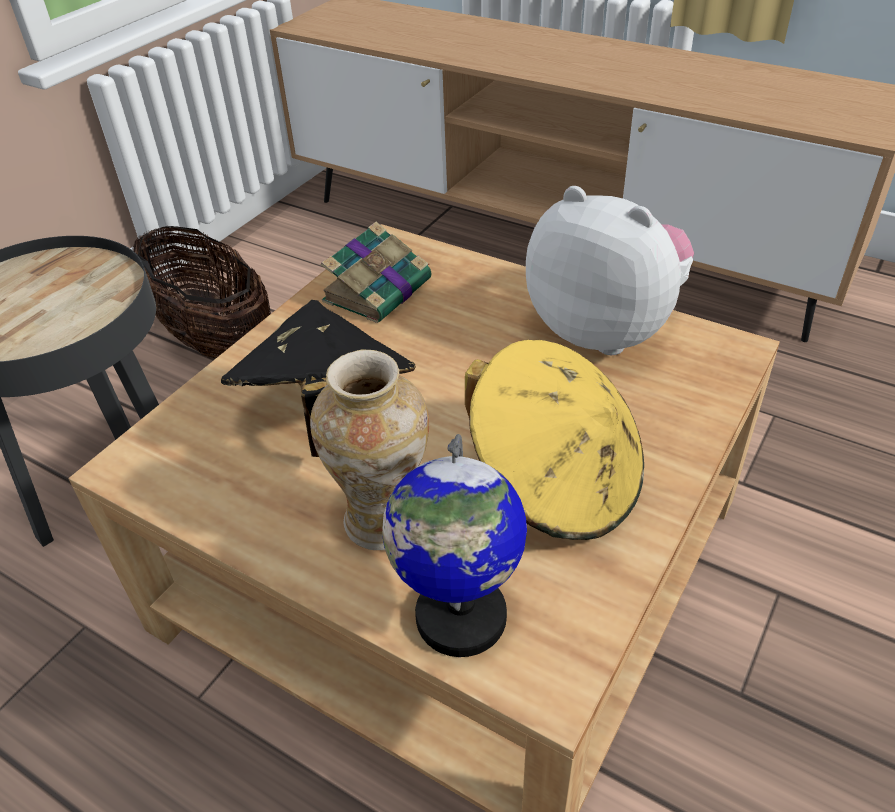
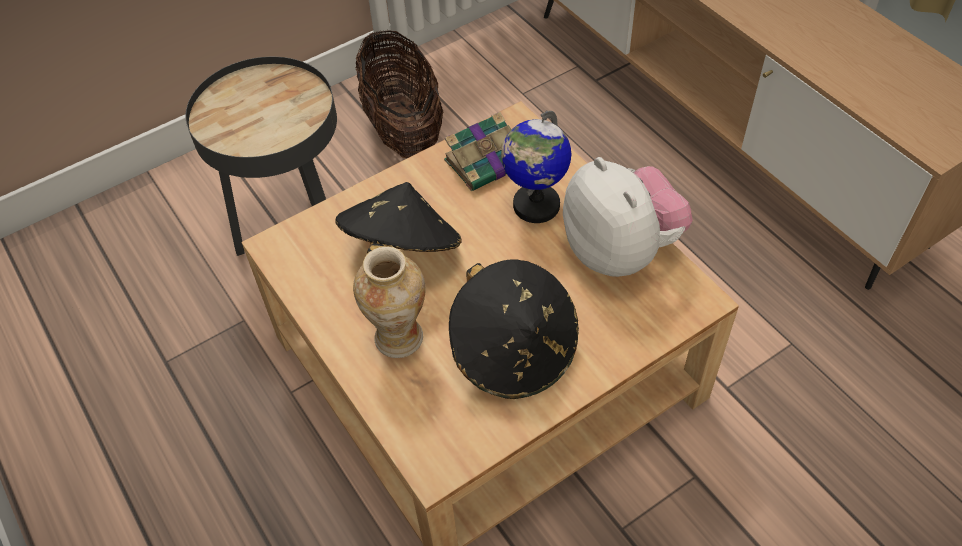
camera: 25 degrees right, 10 degrees up
(459, 617) = (409, 413): globe -> globe (535, 205)
(556, 481) = (514, 352): yellow hat -> black hat

